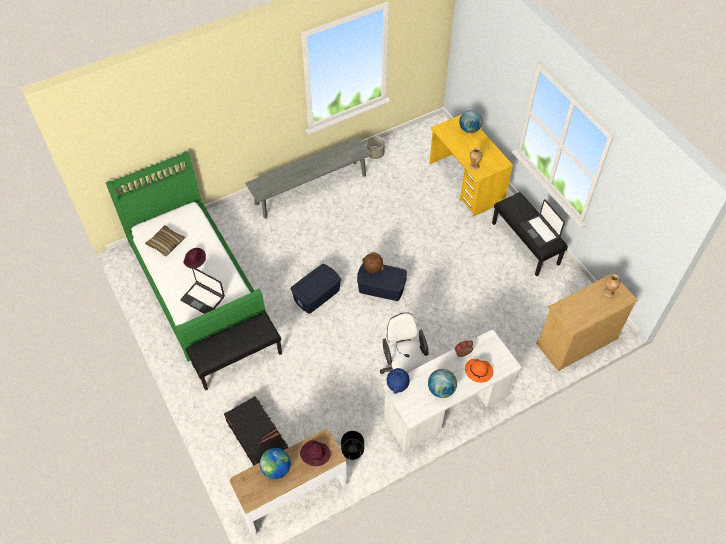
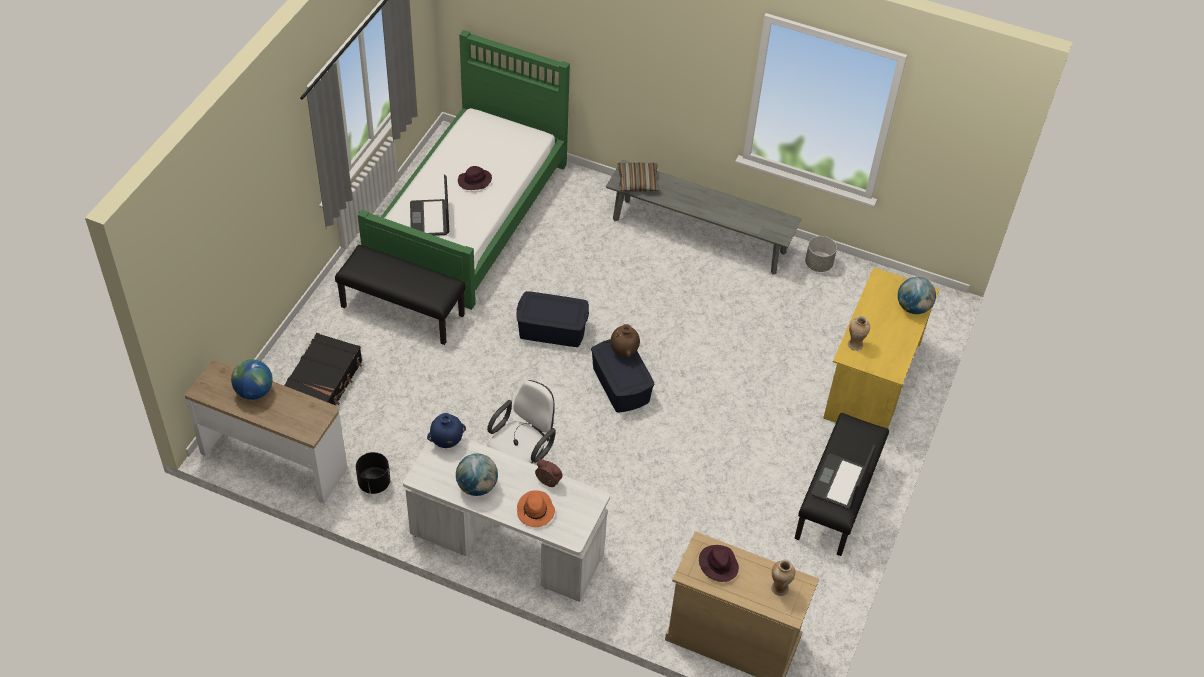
camera: 50 degrees right, 5 degrees down
(166, 243) = (472, 146): pillow -> pillow (637, 182)
(314, 454) = (298, 414): purple hat -> purple hat (718, 564)

